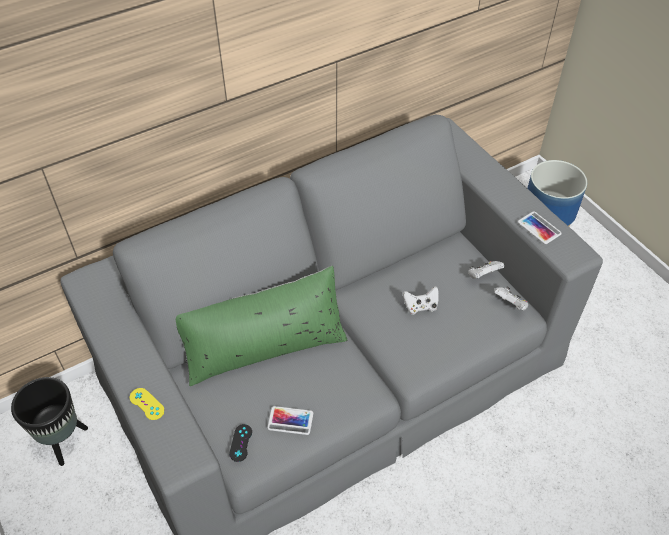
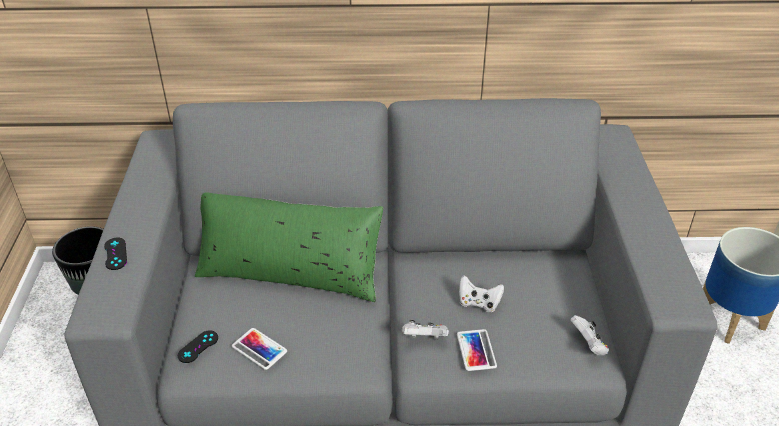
camera: 30 degrees right, 10 degrees down
(147, 404) = (115, 254): yellow game controller -> black game controller
(483, 276) = (576, 303): white game controller -> white game controller (424, 339)
(539, 228) = (654, 260): phone -> phone (476, 350)

